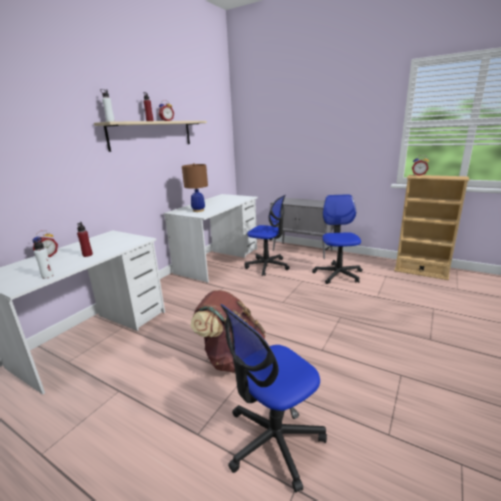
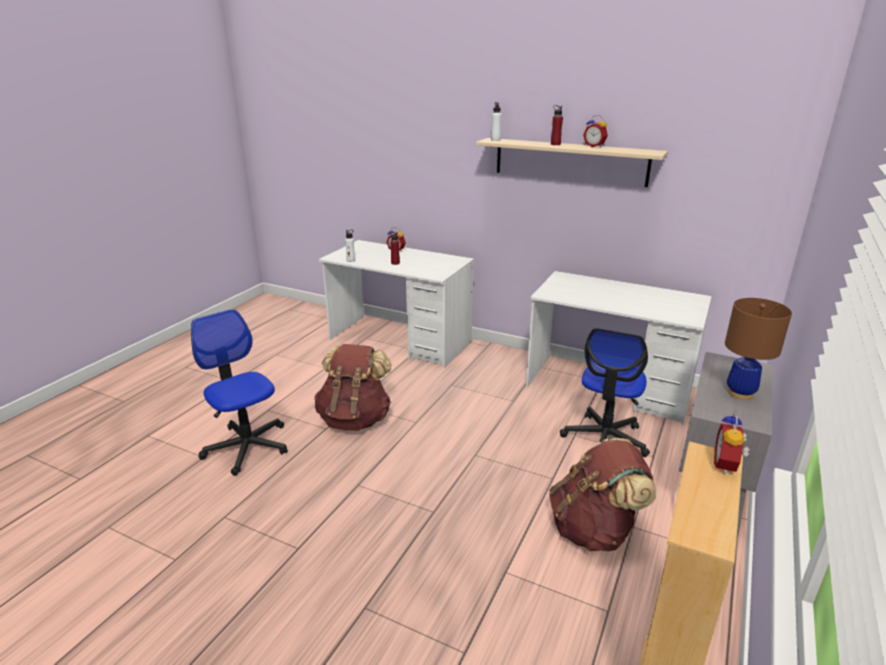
camera: 85 degrees right, 5 degrees up
(198, 210) = (572, 289): brown table lamp -> brown table lamp (740, 393)
(338, 274) = (594, 530): office chair -> brown backpack

